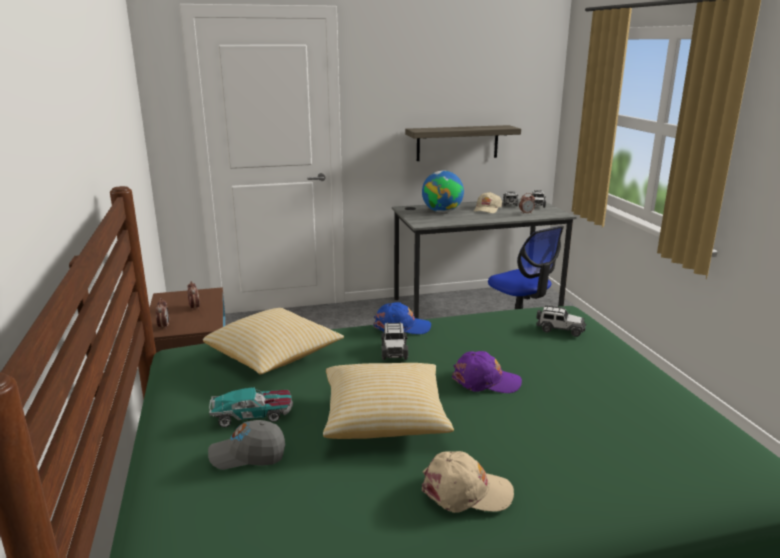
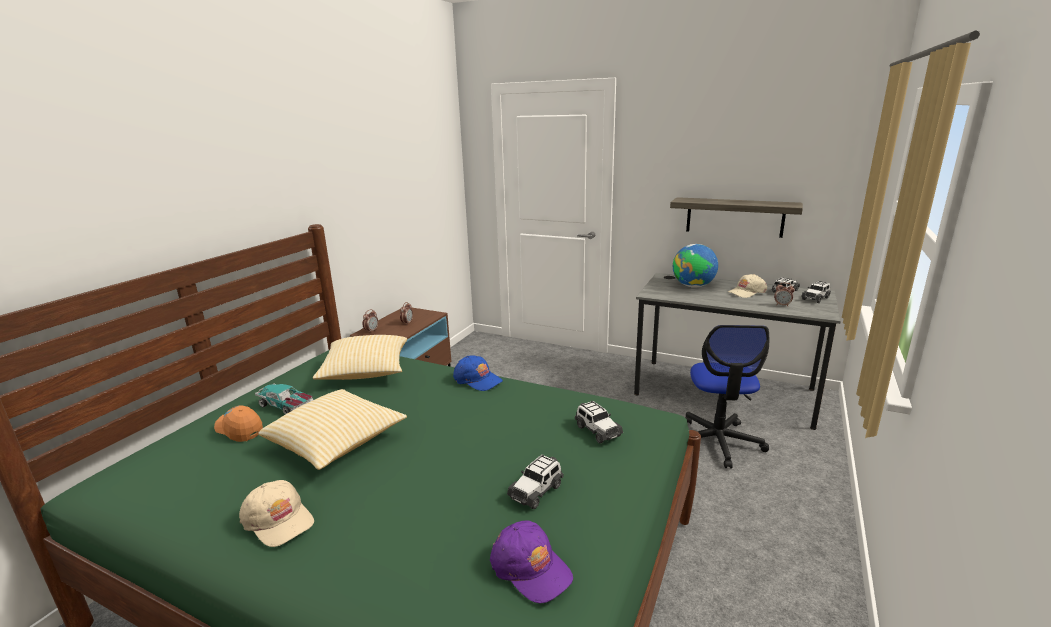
camera: 40 degrees right, 0 degrees up
(248, 455) = (239, 430): grey cap -> orange cap
(394, 351) = (436, 396): toy car -> toy car (536, 491)
(485, 381) = (447, 447): purple cap -> purple cap (530, 568)

